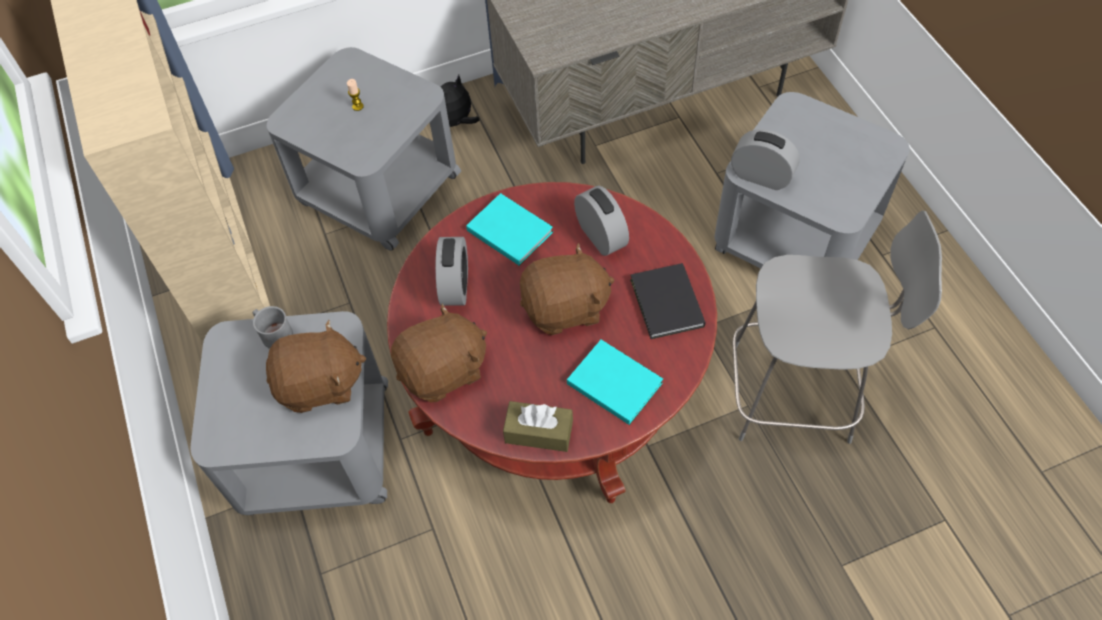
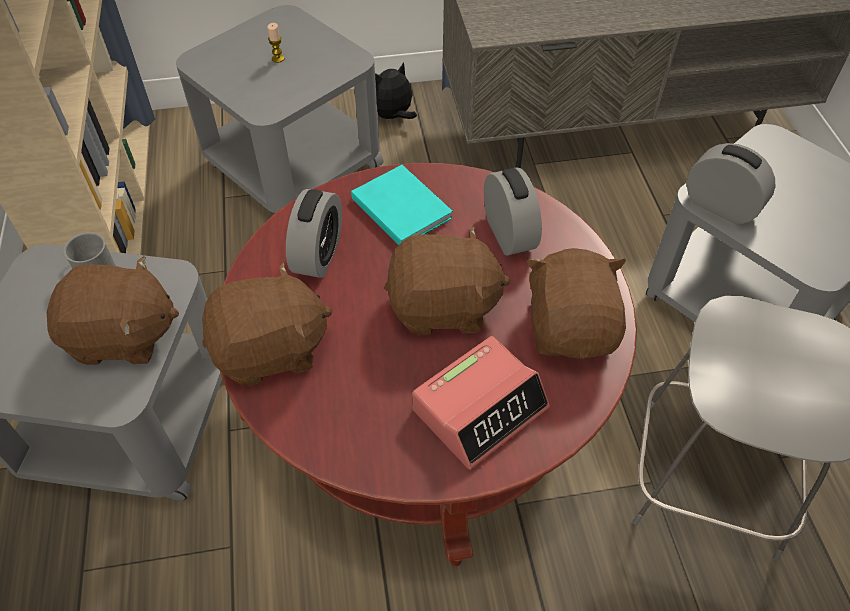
camera: 10 degrees right, 5 degrees down
(539, 432) = (365, 453): brown tissue box -> none
(613, 381) = (480, 408): turquoise book -> alarm clock
(666, 305) = (571, 328): black book -> brown plush toy

